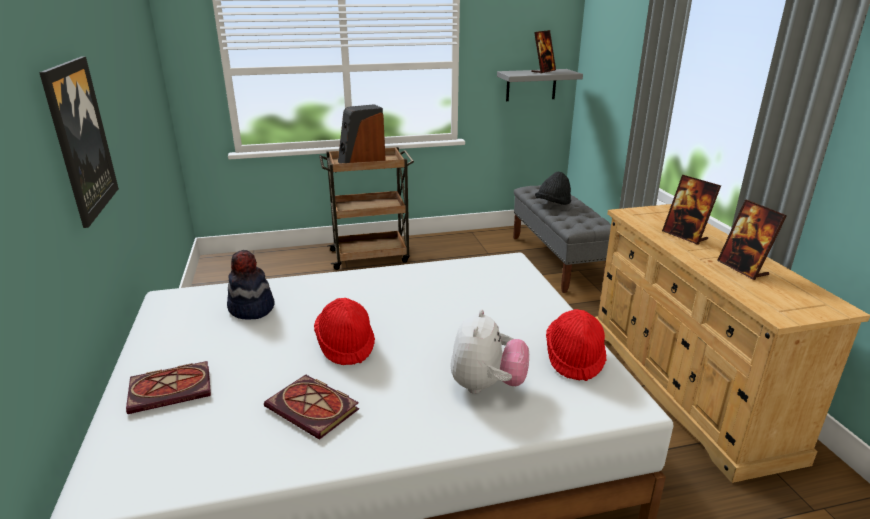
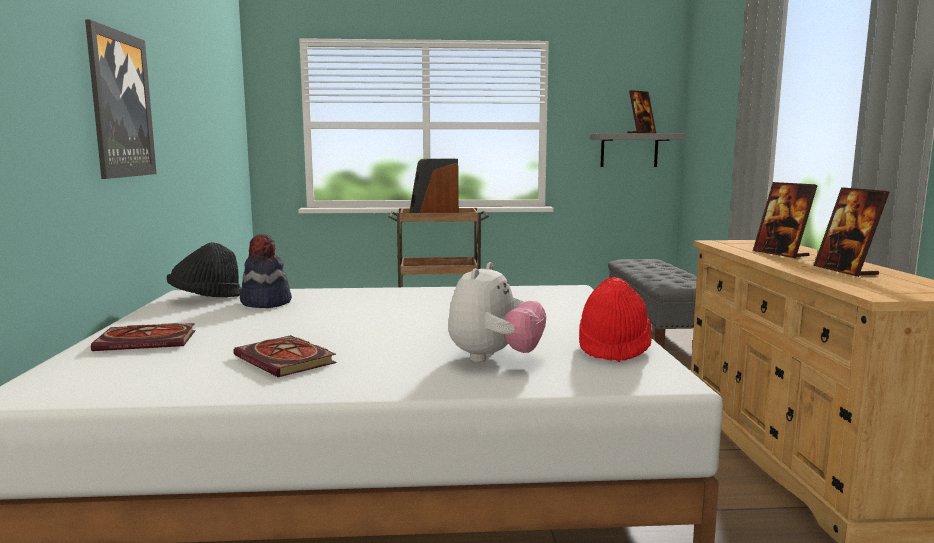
camera: 10 degrees right, 15 degrees down
(346, 345) = (349, 327): red hat -> none
(553, 204) = (648, 270): black hat -> black hat (206, 298)

